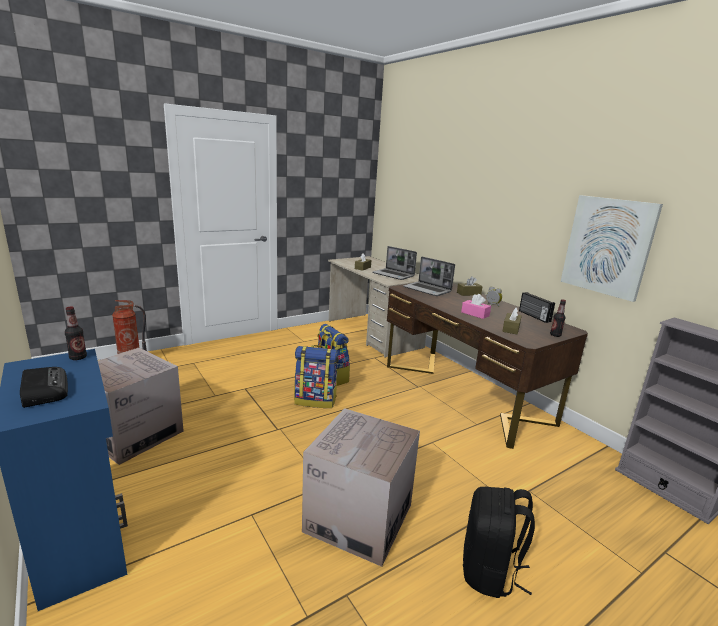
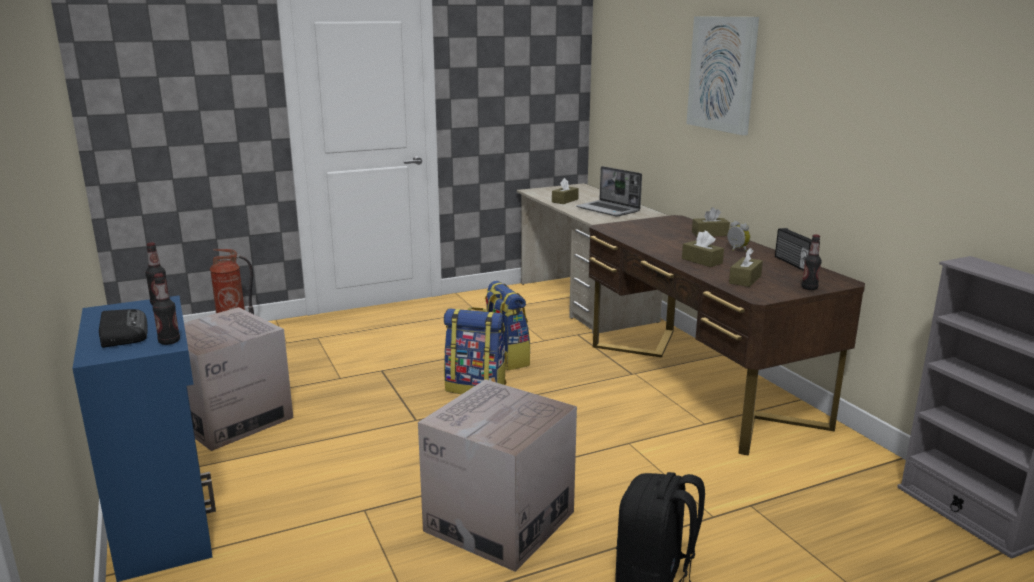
camera: 10 degrees right, 0 degrees up
(89, 398) = (169, 341): none -> bottle
(427, 290) = (648, 229): laptop -> none
(475, 314) = (702, 261): pink tissue box -> brown tissue box
(608, 246) = (888, 154): picture -> picture (722, 74)

